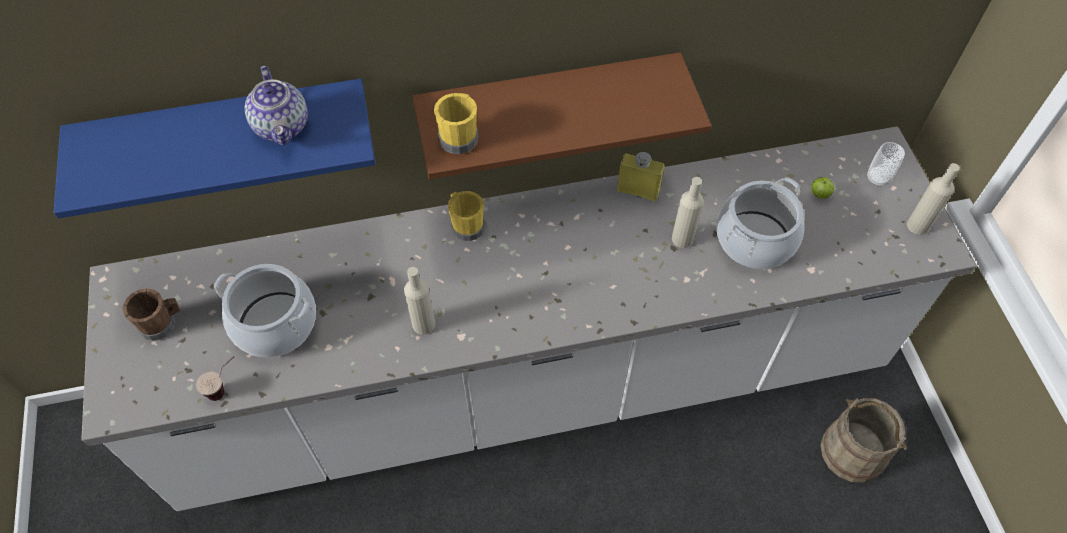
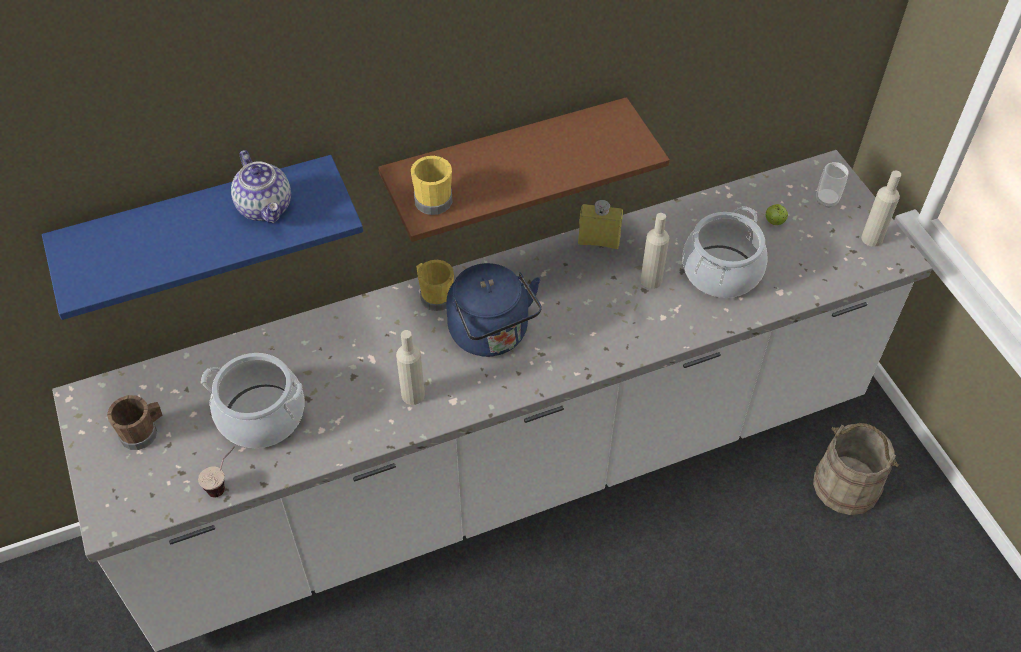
camera: 10 degrees left, 5 degrees down
(513, 273) = (492, 335): none -> blue kettle

